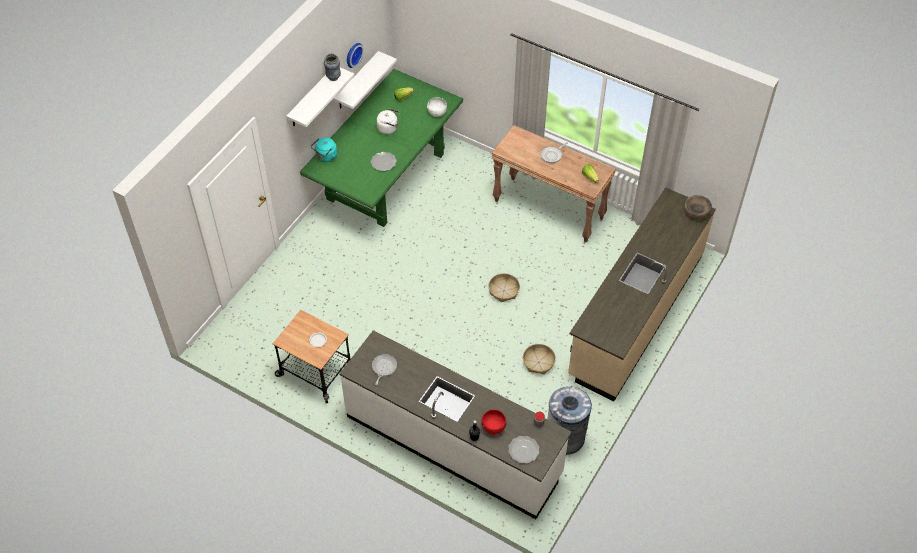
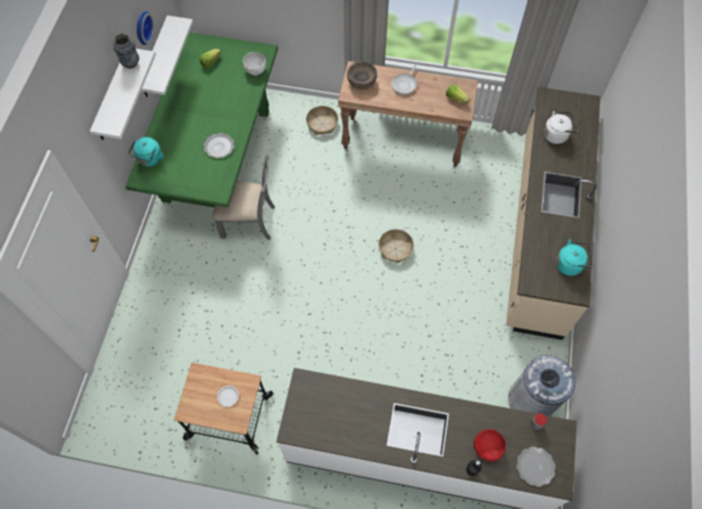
camera: 20 degrees left, 10 degrees up
(383, 368) = (327, 414): frying pan -> none
(389, 128) = (209, 103): white kettle -> white kettle (556, 135)
(391, 234) = (249, 221): none -> grey chair
(538, 362) = (466, 320): basket -> basket (322, 124)
(623, 325) = (570, 264): none -> turquoise kettle
(696, 212) = (583, 106): brown bowl -> brown bowl (361, 81)

